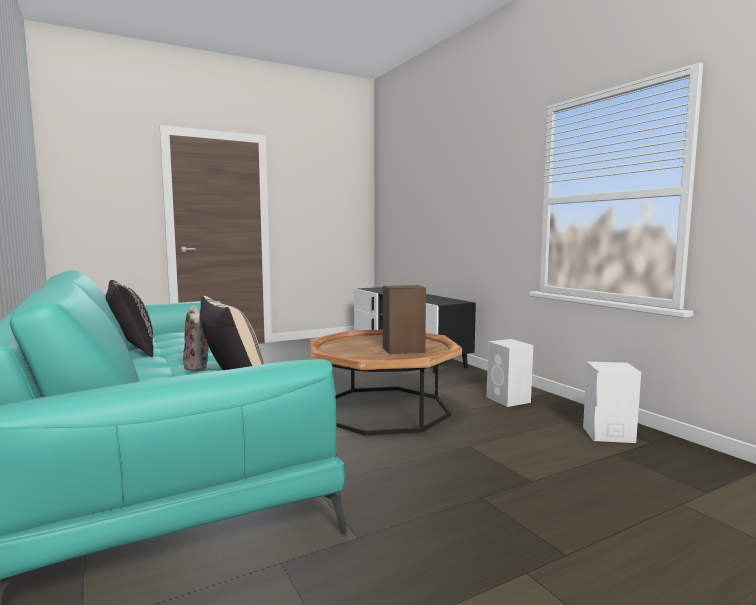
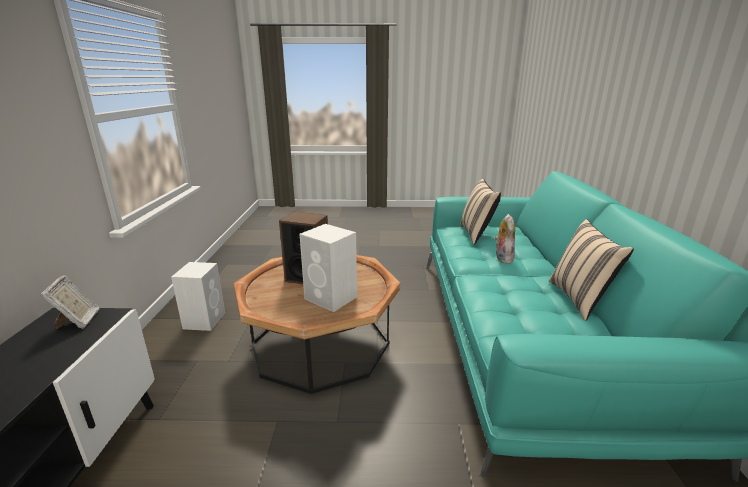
camera: 150 degrees left, 15 degrees up
(131, 351) = (579, 299): black pillow -> beige pillow
(447, 302) = (78, 321): none -> picture frame
(607, 434) = (232, 273): white speaker -> white speaker (331, 298)

